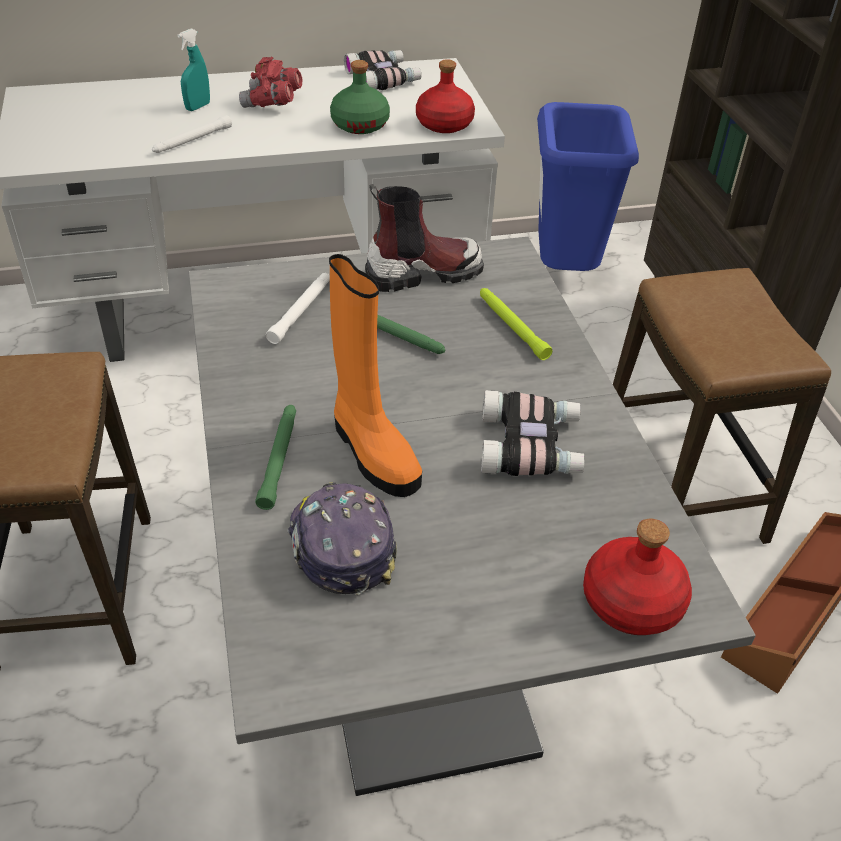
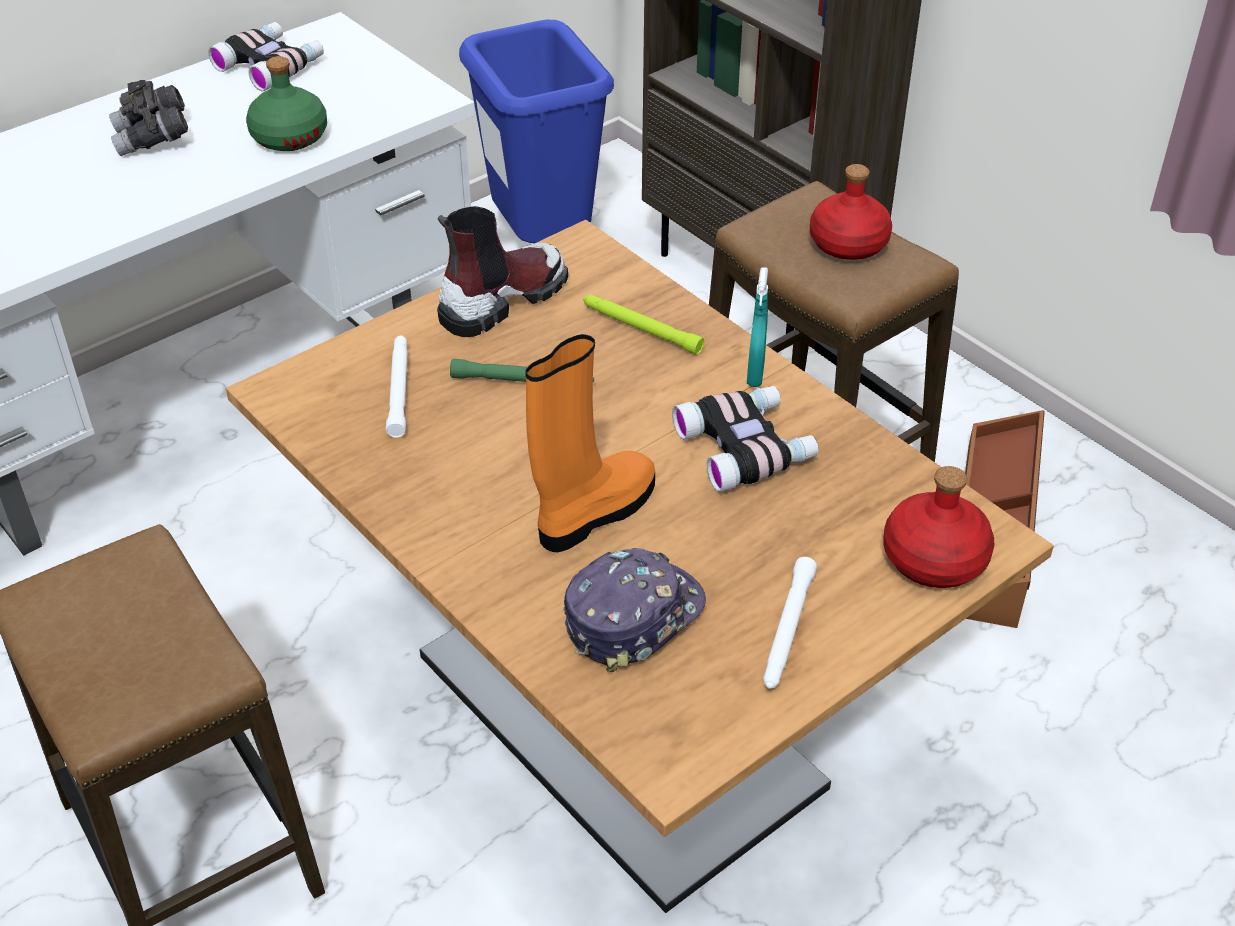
camera: 25 degrees left, 0 degrees up
(192, 141) = (89, 221): white flashlight -> white flashlight (787, 630)
(198, 107) = (57, 172): turquoise spray bottle -> turquoise spray bottle (755, 374)
(272, 103) = (153, 139): red binoculars -> grey binoculars
(279, 458) = (502, 557): green flashlight -> none
(341, 545) = (632, 617): cap -> cap turned 90 degrees clockwise
(372, 452) = (593, 513): orange boot -> orange boot turned 75 degrees counterclockwise
(411, 629) = (617, 720): grey dining table -> brown dining table
(444, 124) = (392, 107): red bottle -> red bottle (848, 244)

